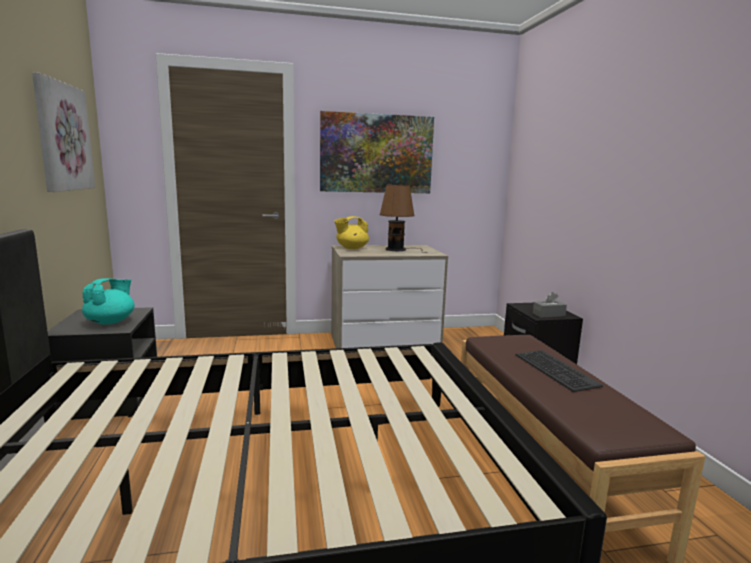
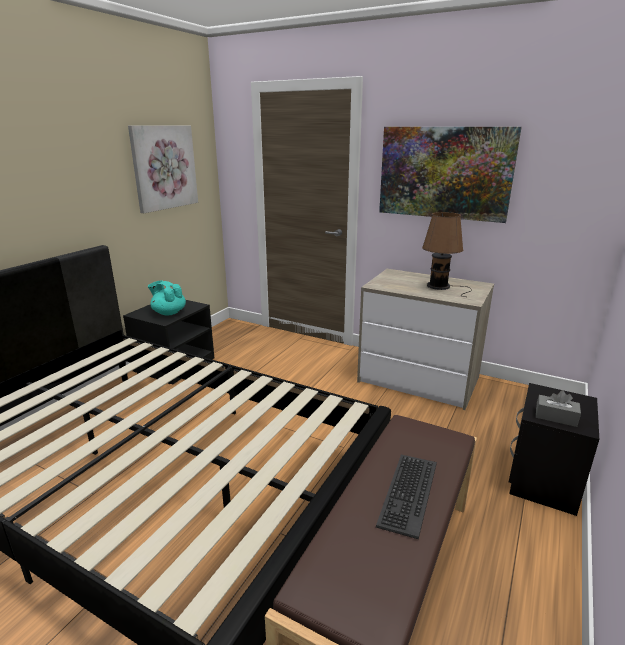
camera: 40 degrees right, 10 degrees up
(111, 322) = (169, 313): turquoise teapot -> turquoise teapot turned 120 degrees counterclockwise
(351, 248) = (396, 276): yellow teapot -> none

